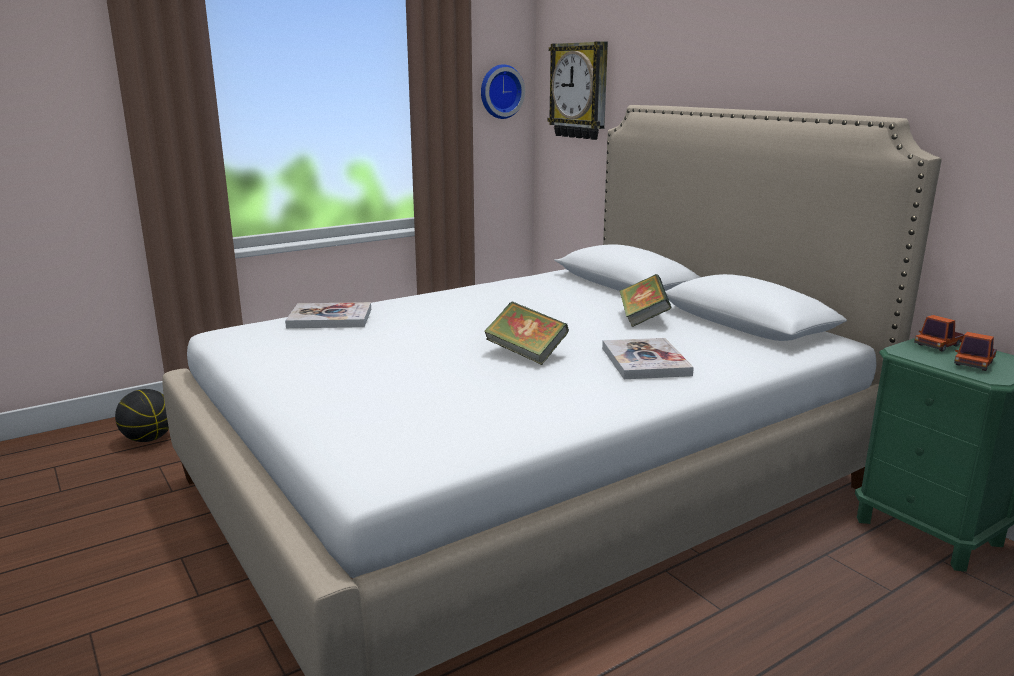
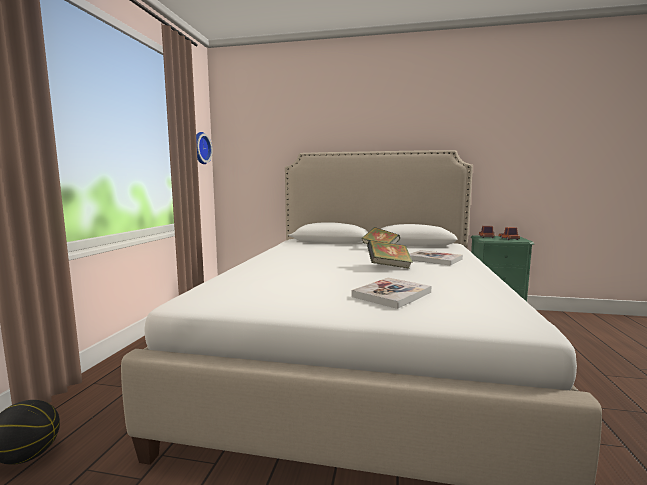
camera: 45 degrees left, 10 degrees down
(330, 318) = (245, 276): book -> book (392, 294)
(580, 91) = (252, 149): wall clock -> none

